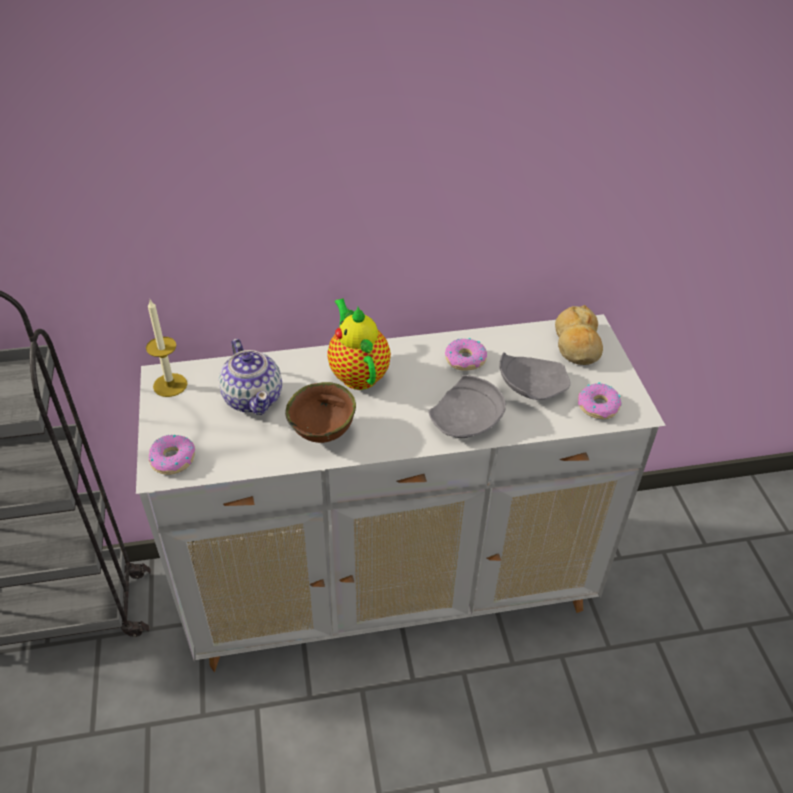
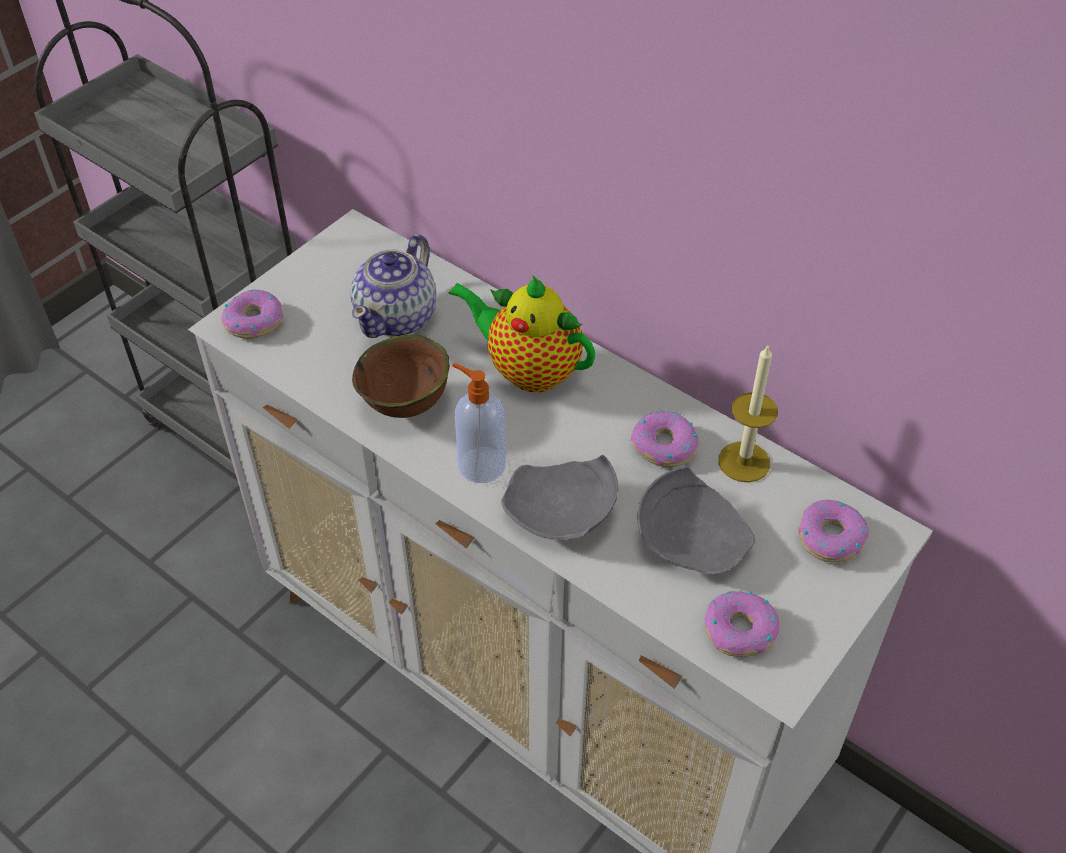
camera: 50 degrees right, 5 degrees up
(170, 385) = (348, 247): candle -> candle (744, 462)
(357, 373) = (528, 370): teapot -> teapot turned 90 degrees counterclockwise
(399, 430) = (480, 464): none -> soap dispenser
(576, 344) = (830, 537): bread -> donut

